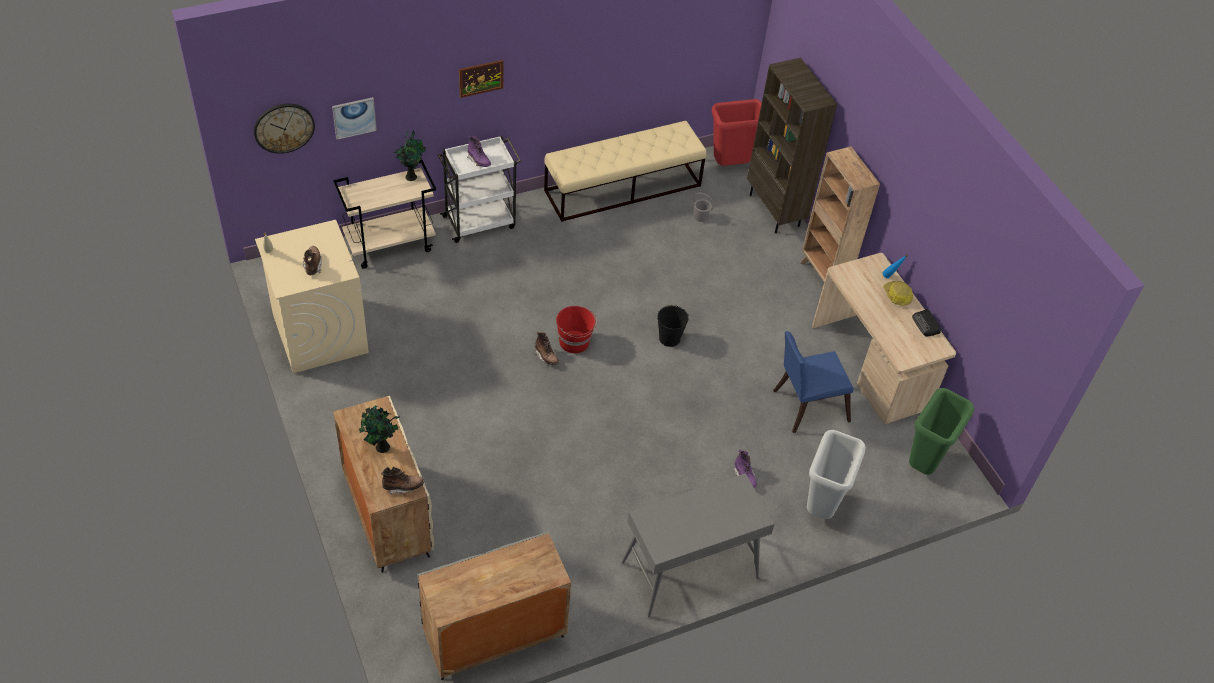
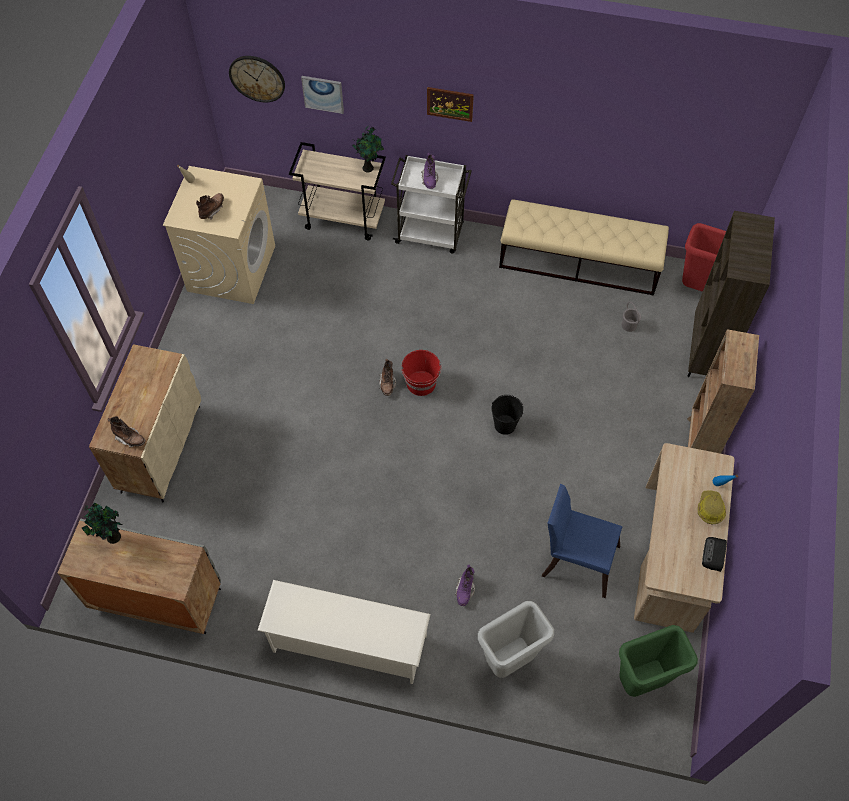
camera: 40 degrees right, 10 degrees up
(381, 448) = (141, 396): potted plant -> potted plant (112, 537)
(689, 571) = (348, 644): grey console table -> white shoe rack

